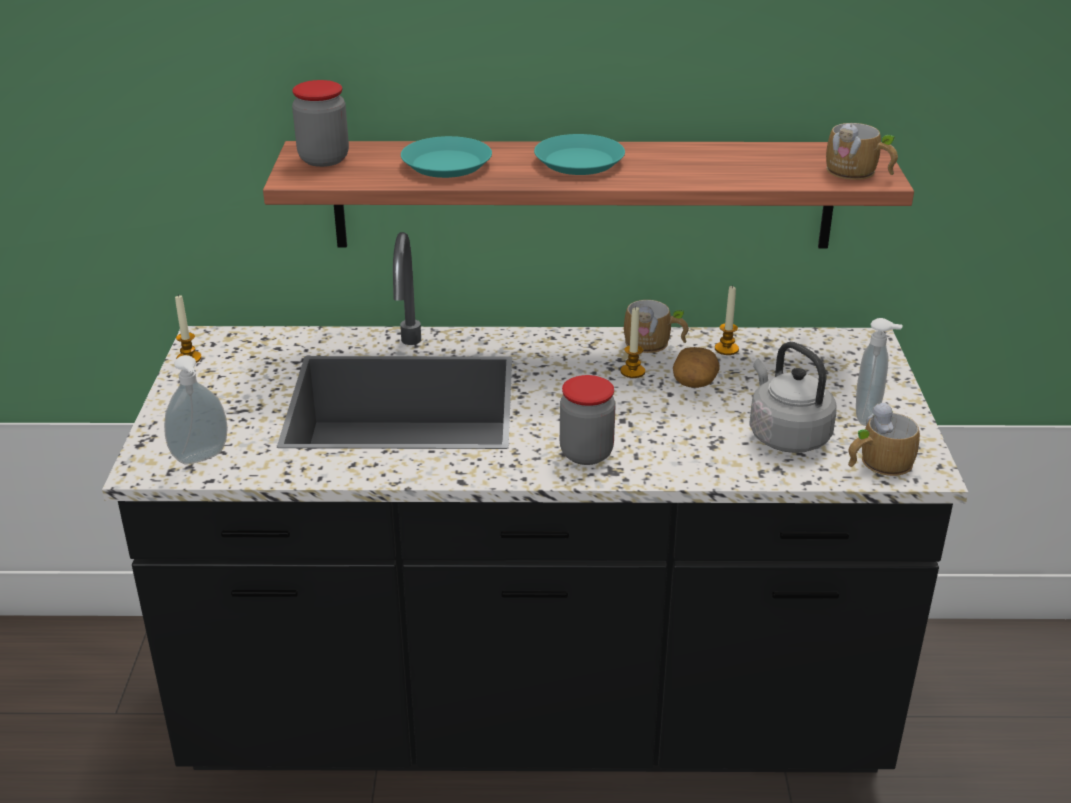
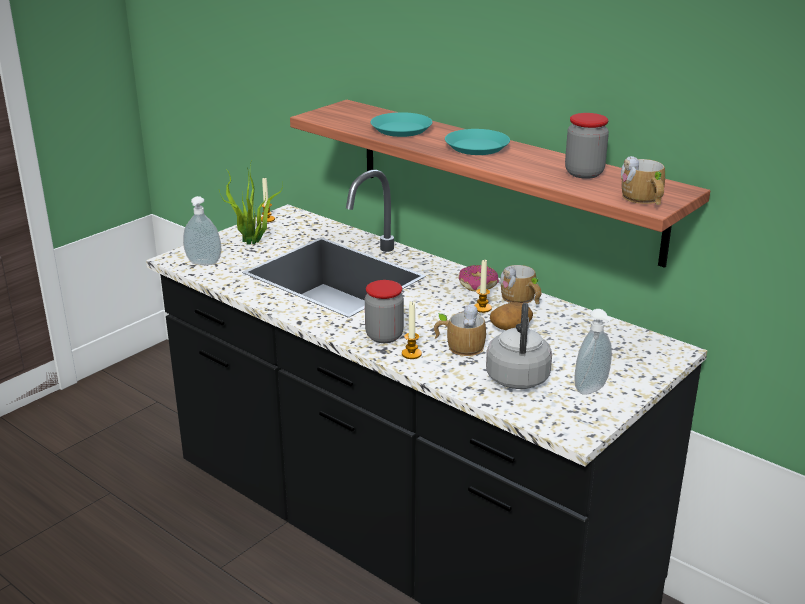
camera: 40 degrees right, 5 degrees down
(222, 399) = (252, 242): none -> potted plant
(324, 159) = (345, 111): jar -> jar (584, 173)
(584, 344) = (478, 284): none -> donut
(726, 349) = (563, 318): candle -> candle (411, 354)
(877, 463) = (550, 415): mug -> mug (459, 346)

